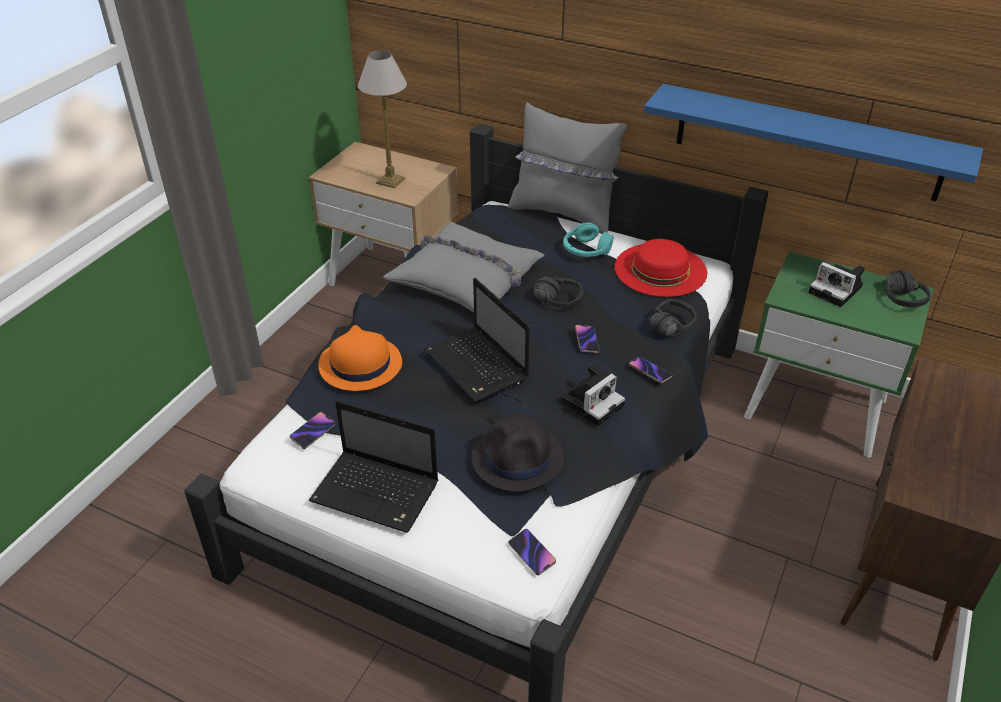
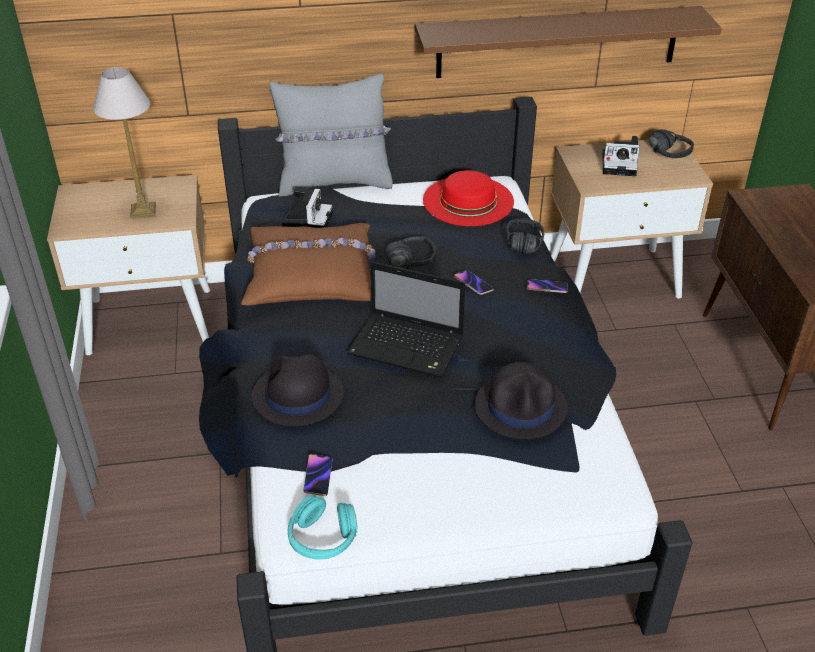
camera: 35 degrees left, 0 degrees up
(360, 365) = (297, 395): orange hat -> black hat
(378, 493) = (433, 497): laptop -> none
(467, 279) = (311, 276): grey pillow -> brown pillow
(532, 553) = (607, 476): phone -> none
(586, 250) = (390, 208): turquoise headphones -> turquoise headphones (322, 538)
(593, 402) = (530, 332): camera -> camera (307, 219)
(807, 142) = (557, 42): blue shelf -> brown shelf
(816, 408) = (614, 277): green nightstand -> beige nightstand

